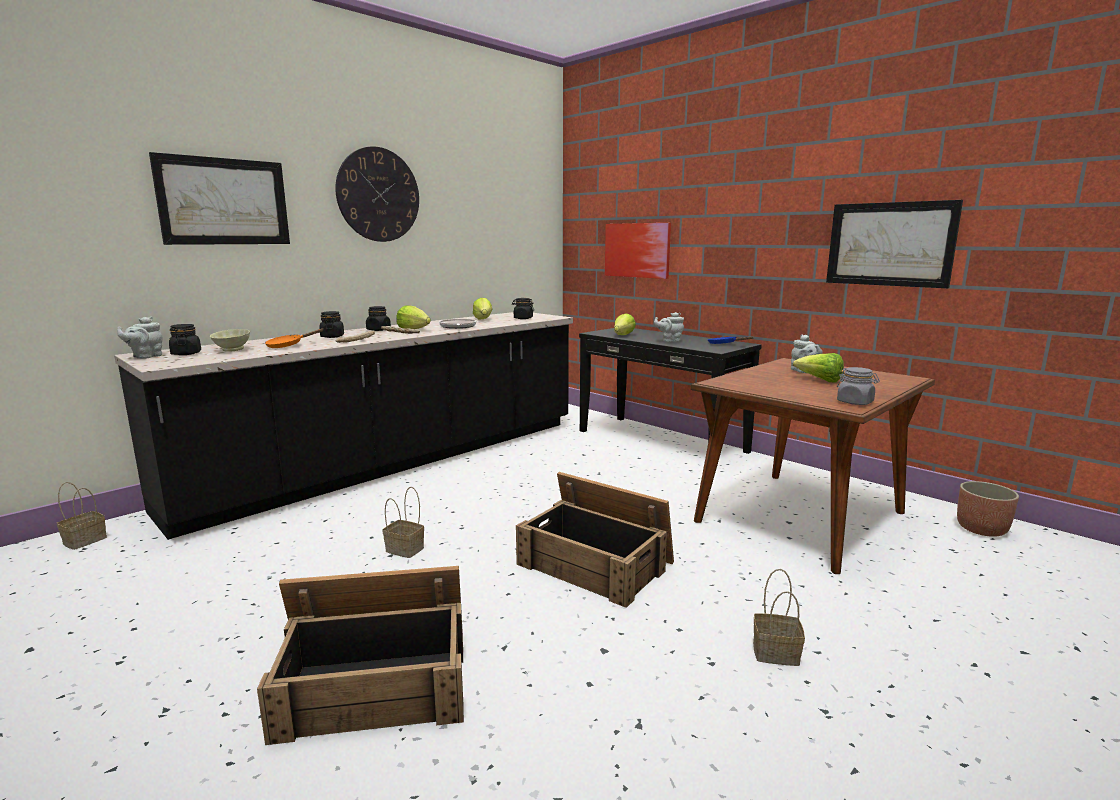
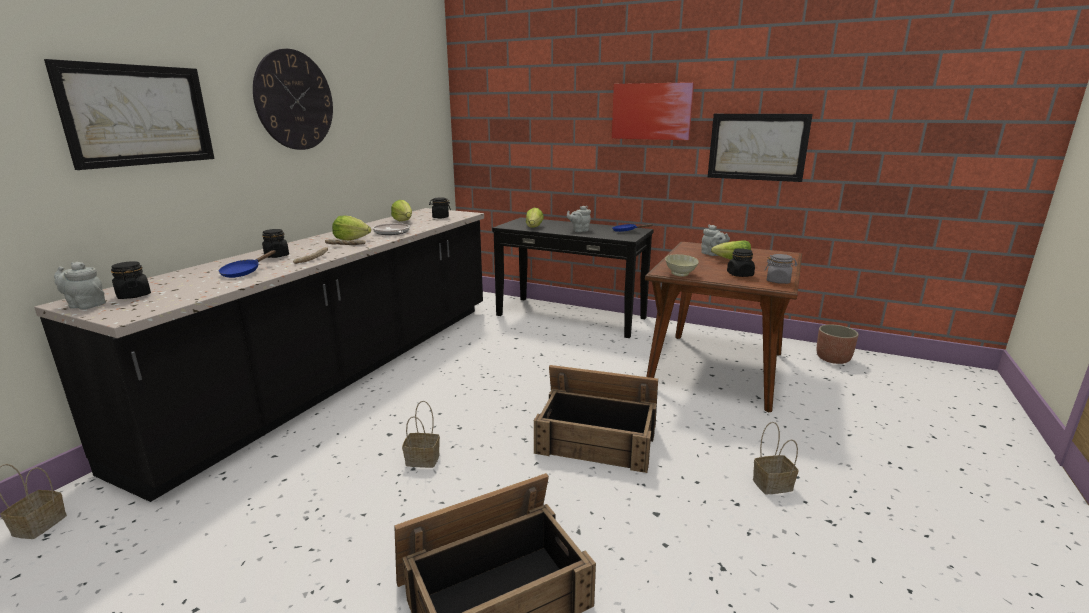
camera: 20 degrees left, 5 degrees up
(145, 356) = (85, 305): grey teapot -> grey teapot turned 105 degrees clockwise
(231, 350) = (184, 285): beige bowl -> beige bowl (680, 274)
(288, 345) = (244, 272): orange frying pan -> blue frying pan
(378, 330) = (314, 242): black jar -> black jar (740, 275)
(637, 250) = (532, 148): picture -> picture (651, 111)

